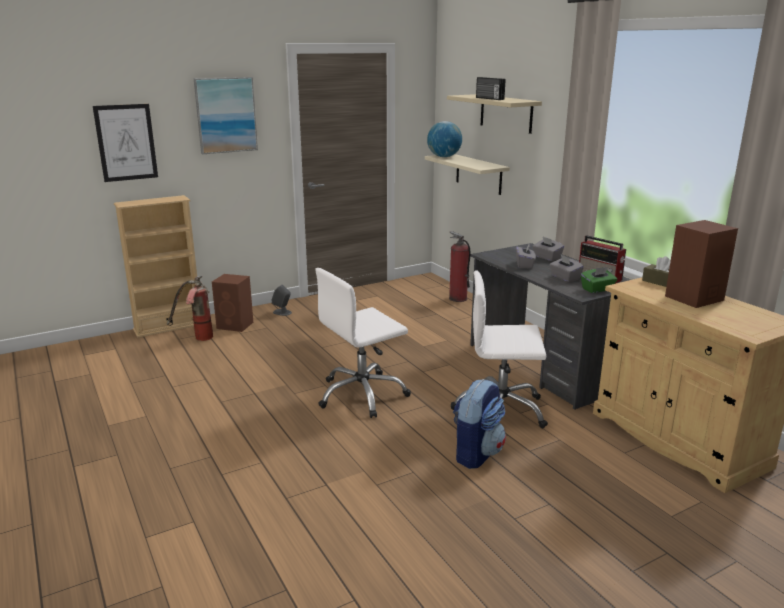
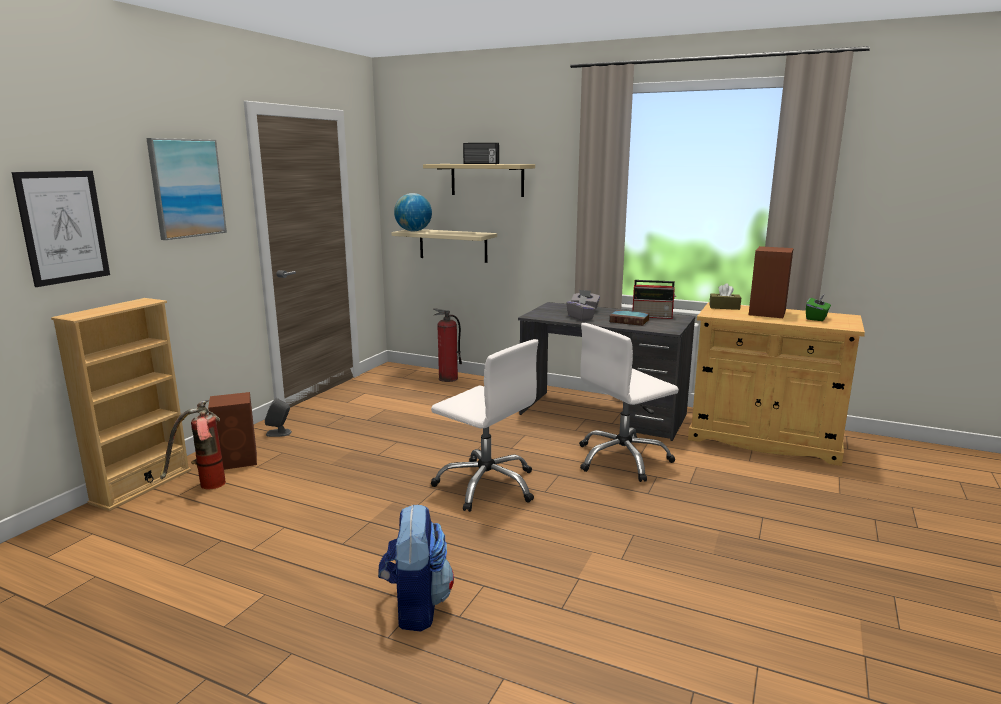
camera: 35 degrees left, 5 degrees down
(362, 394) = (487, 485): white office chair -> white office chair turned 75 degrees counterclockwise
(476, 453) = (657, 500): backpack -> backpack (416, 606)
(565, 278) = (630, 321): grey tissue box -> book
(597, 289) = (670, 324): green tissue box -> green tissue box (816, 318)

